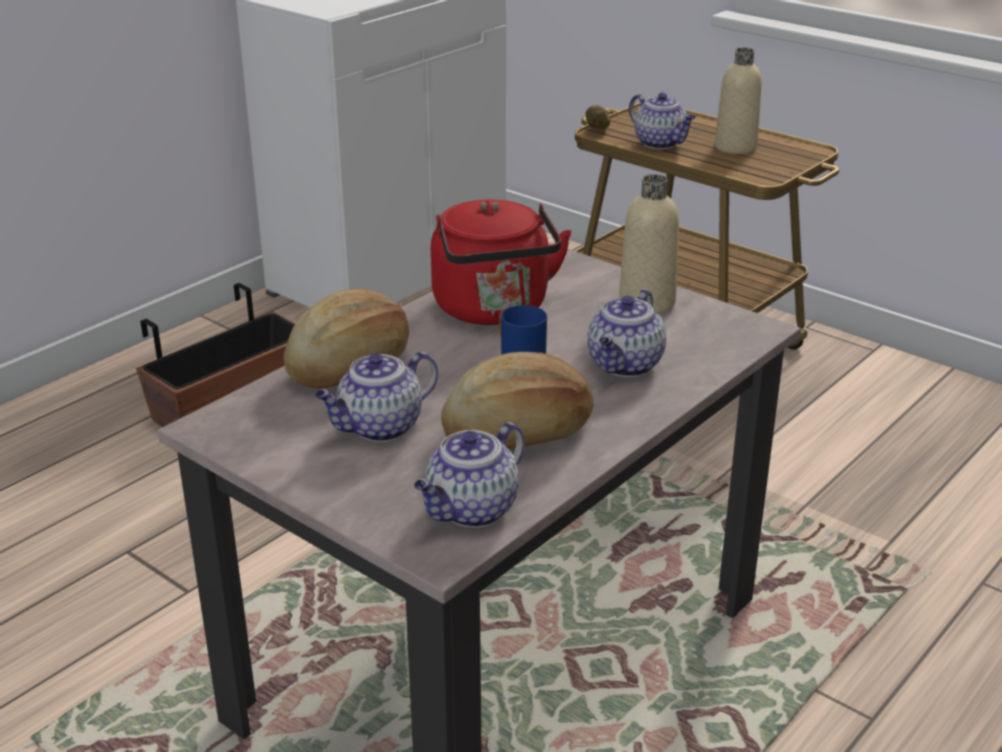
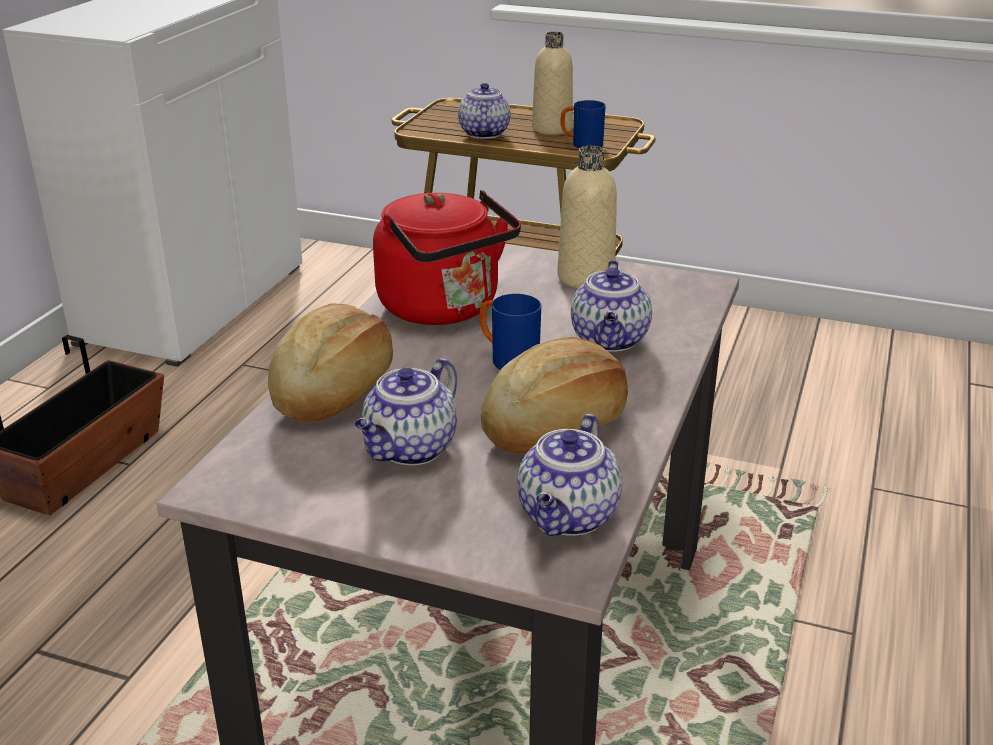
camera: 20 degrees left, 0 degrees up
(598, 129) = (415, 127): potato -> none
(661, 143) = (483, 133): teapot -> teapot turned 120 degrees counterclockwise
(753, 168) = (581, 145): none -> blue mug

